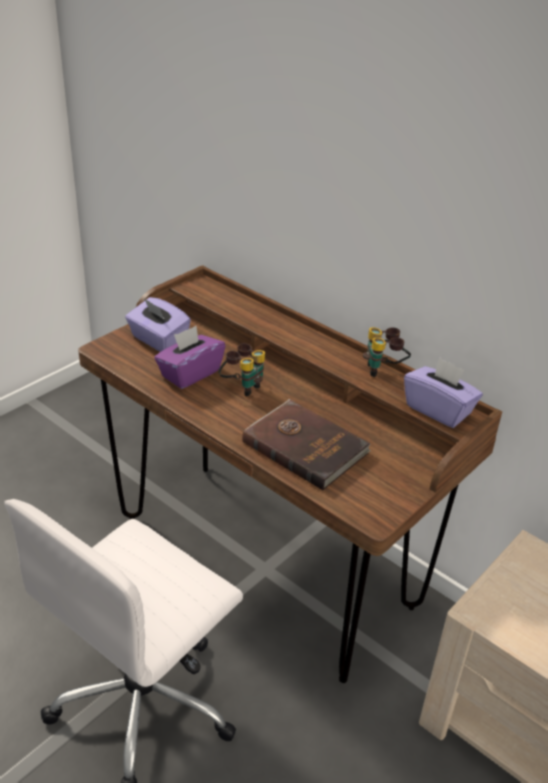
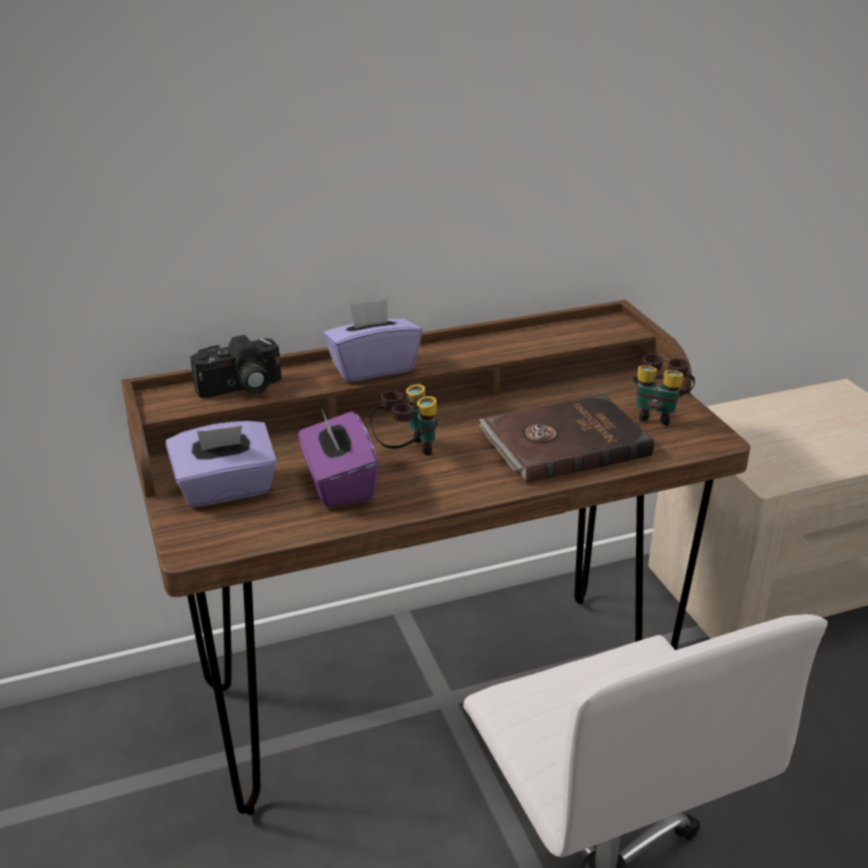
camera: 60 degrees left, 5 degrees down
(228, 302) = (241, 388): none -> camera
(384, 370) = (497, 337): binoculars -> binoculars (658, 414)
(438, 410) = (594, 330): purple tissue box -> purple tissue box (372, 368)

